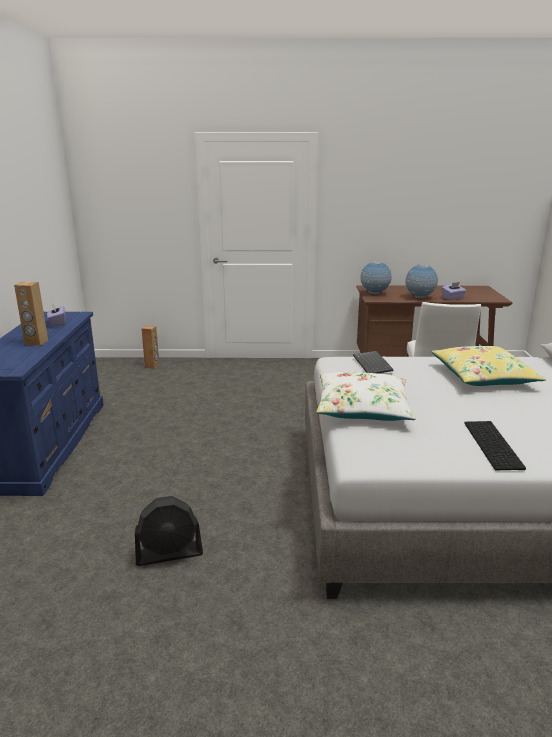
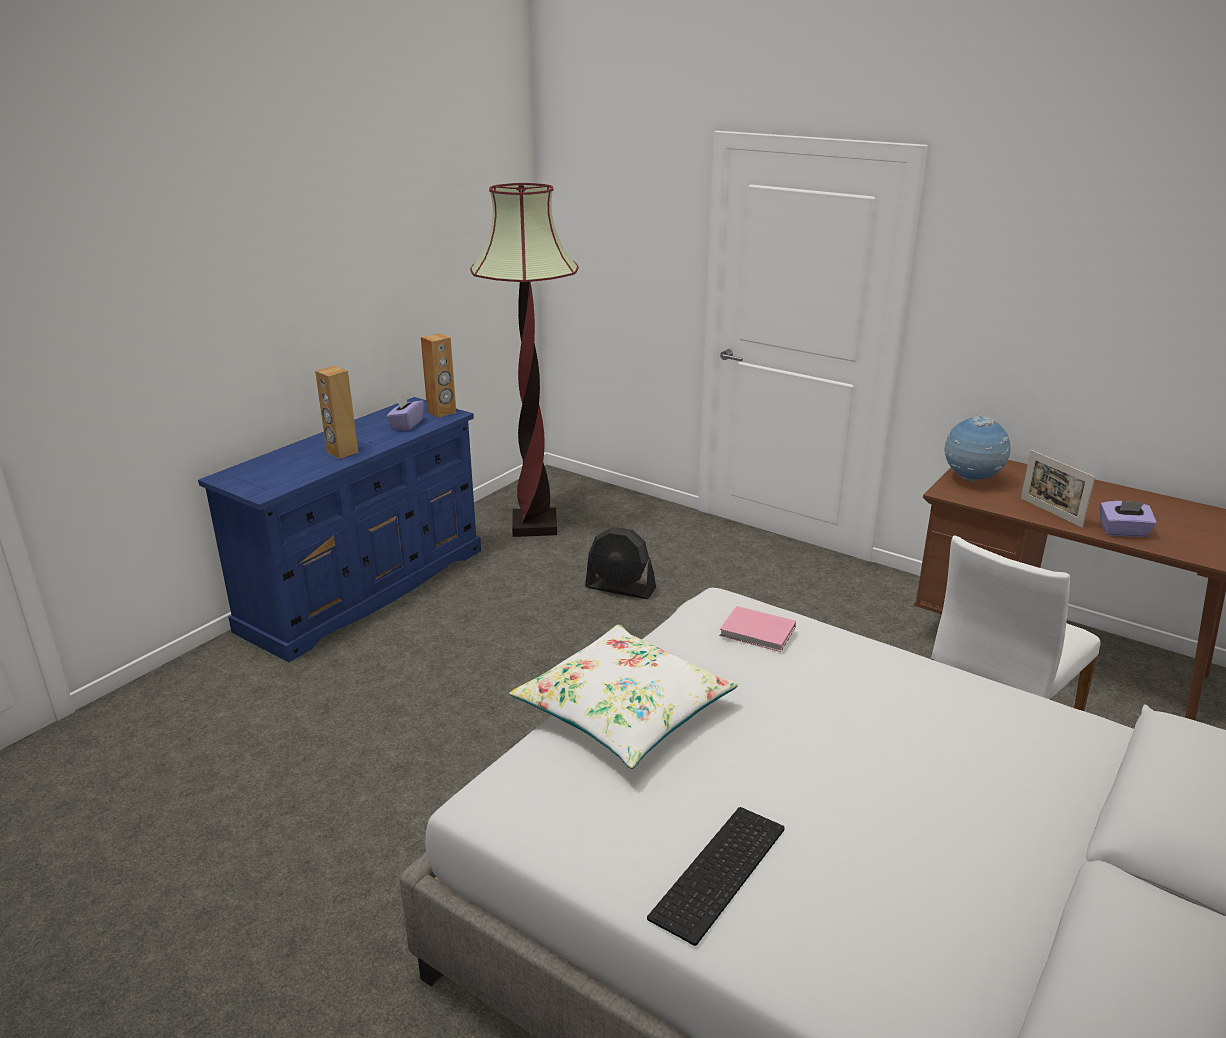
camera: 35 degrees right, 5 degrees up
(122, 386) = (535, 525): none -> floor lamp
(152, 366) = (608, 503): brown speaker -> brown speaker (442, 412)
(169, 553) = (326, 809): black fan -> black fan (620, 588)
(373, 364) = (759, 632): keyboard -> pink book
(419, 297) = (1050, 512): globe -> picture frame
(483, 377) = (926, 731): yellow pillow -> none

